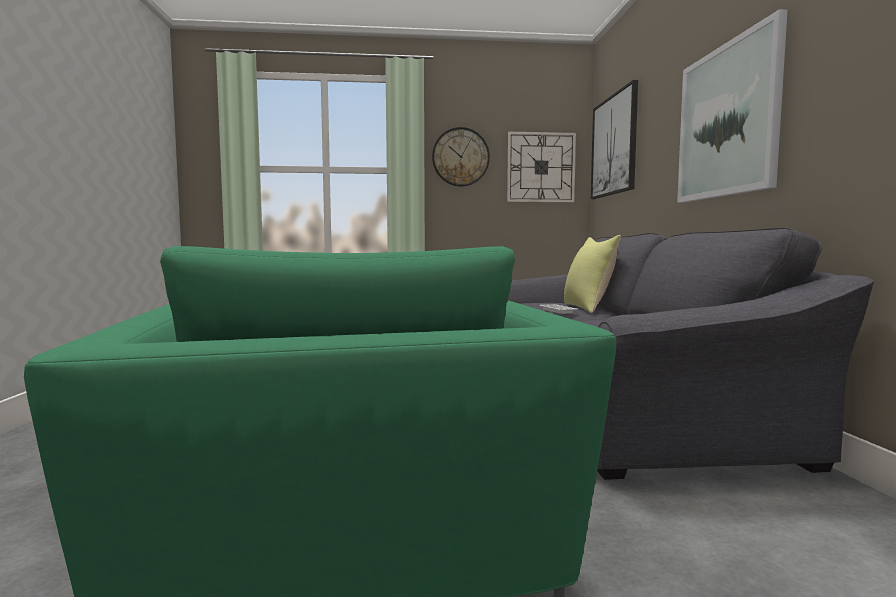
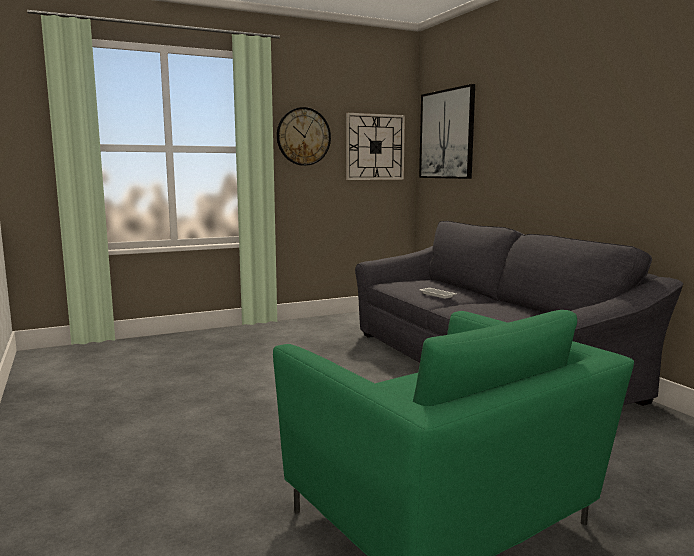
camera: 20 degrees left, 5 degrees up
(588, 308) = (452, 288): yellow pillow -> none
(727, 121) = (568, 146): picture -> none

